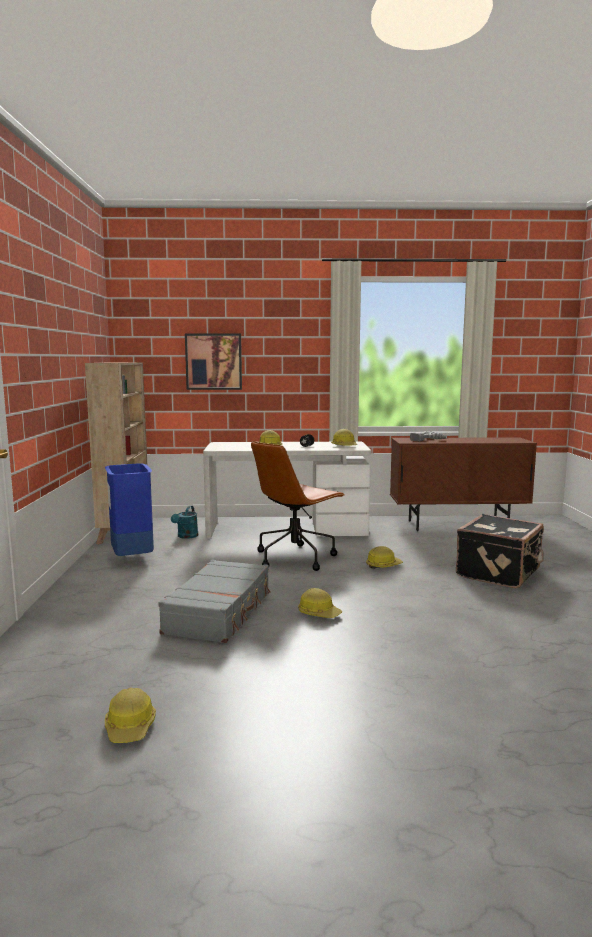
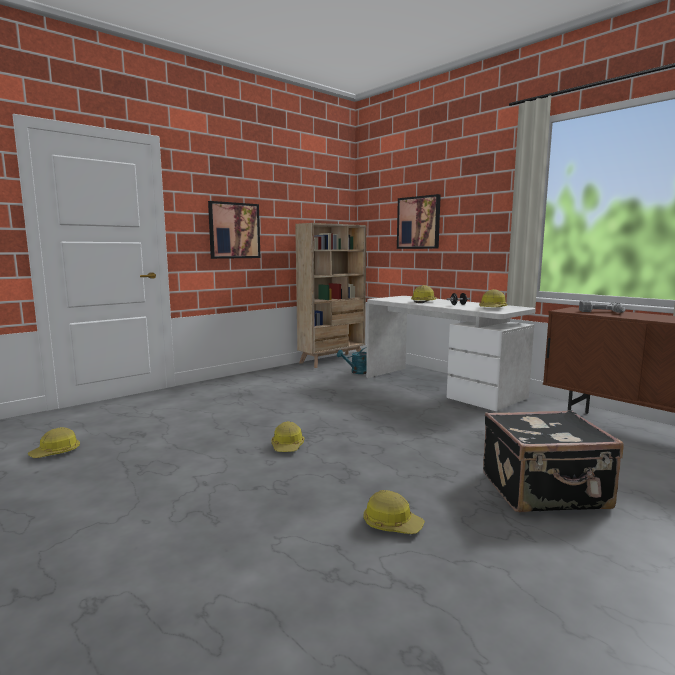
camera: 50 degrees right, 0 degrees up
(47, 377) = (234, 230): none -> picture
(132, 558) = (292, 375): blue trash can -> none
(220, 612) = (242, 420): grey suitcase -> none
(295, 557) = (386, 407): brown office chair -> none
(383, 565) = (438, 437): hard hat -> hard hat (392, 524)

